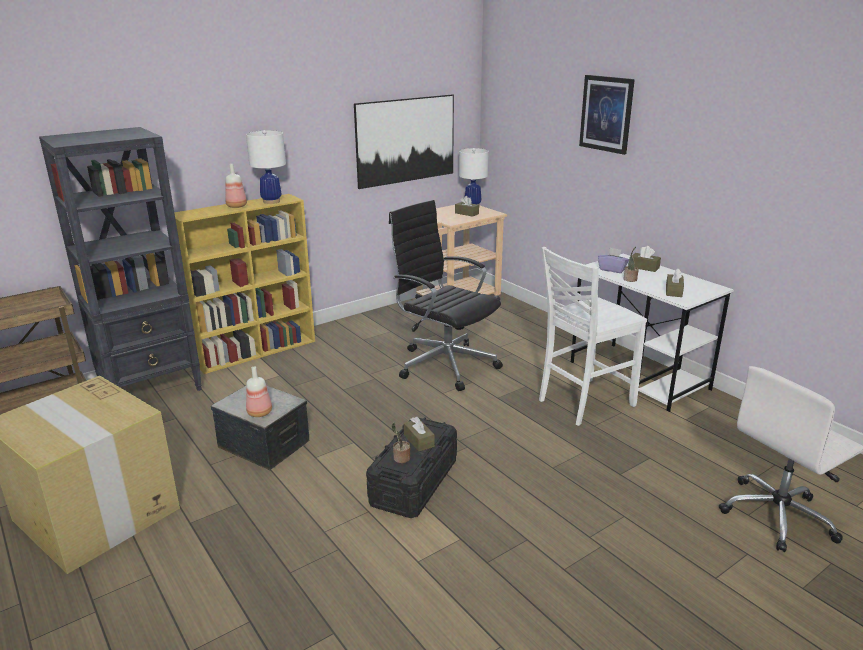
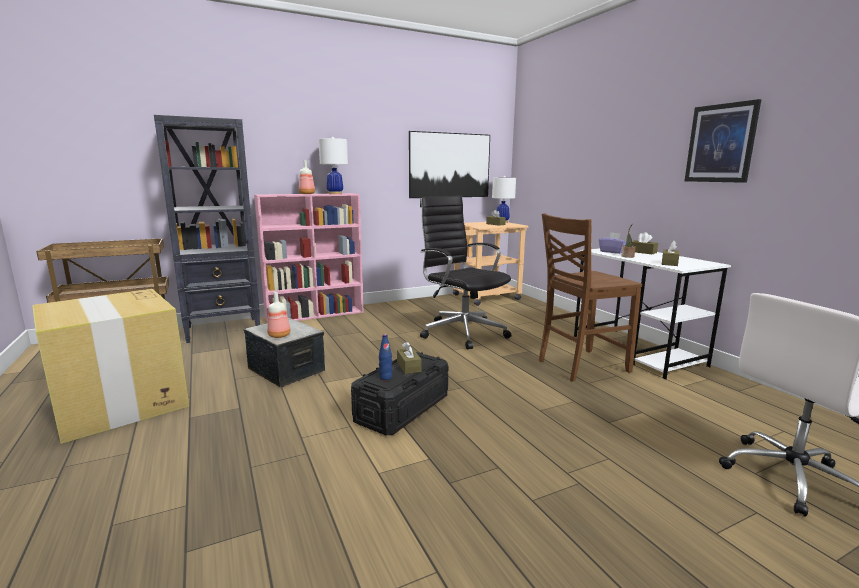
camera: 10 degrees right, 10 degrees down
(257, 351) = (316, 314): yellow bookcase -> pink bookcase
(400, 458) = (385, 377): potted plant -> blue bottle
(583, 402) = (580, 365): white chair -> brown chair
(606, 114) = (610, 129): picture -> picture (720, 143)

